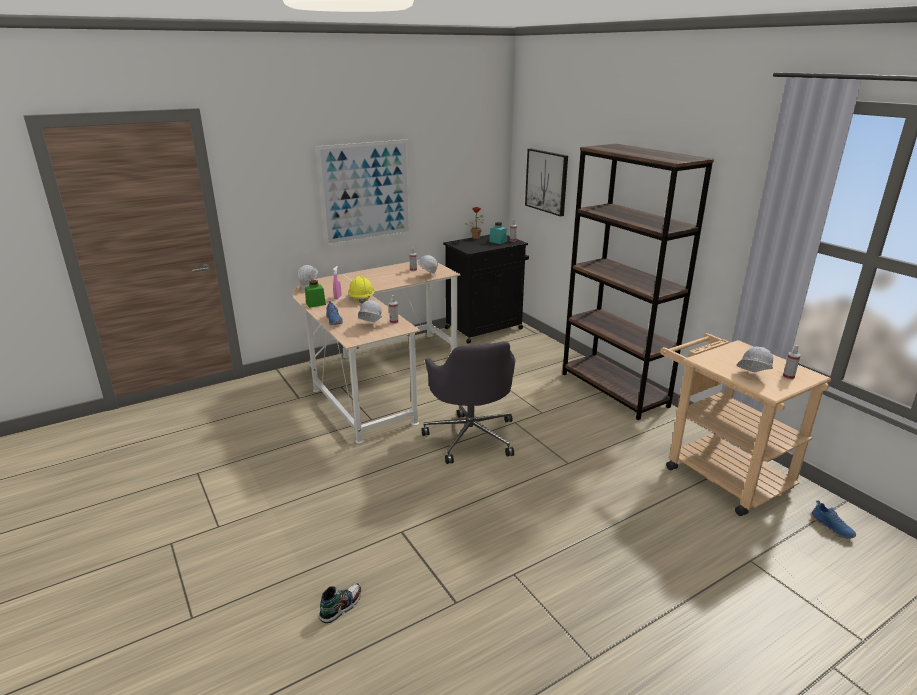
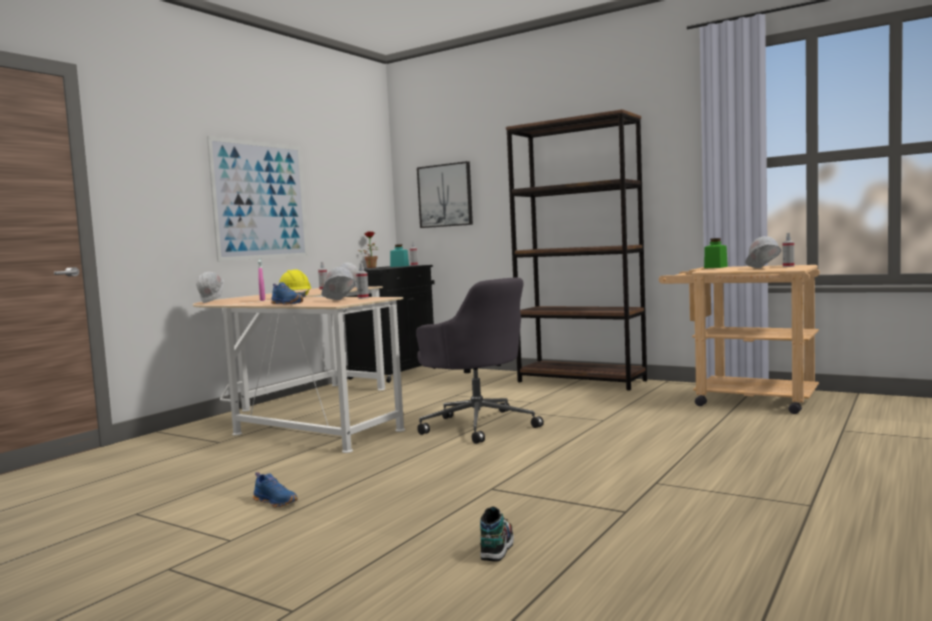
camera: 25 degrees left, 20 degrees down
(315, 304) = (241, 303): green jar -> green jar (715, 267)
(832, 527) = (871, 404): blue shoe -> blue shoe (276, 502)

